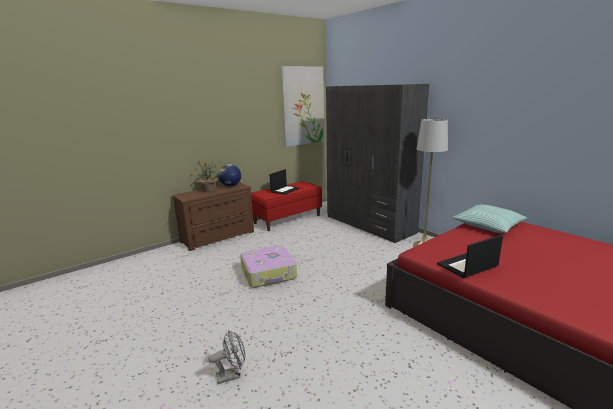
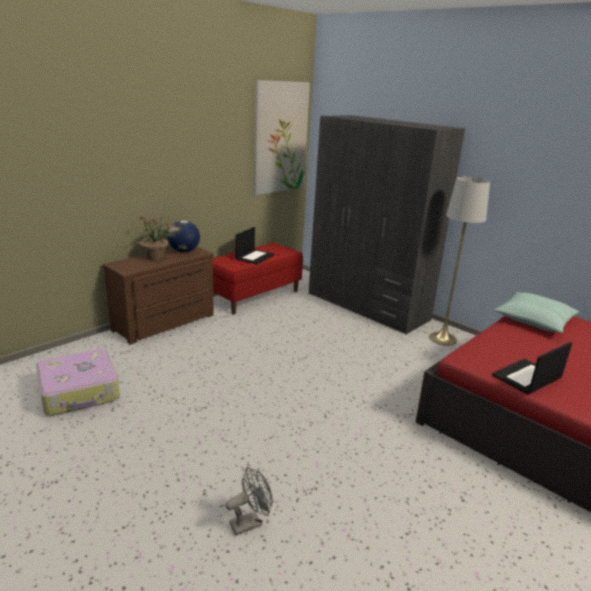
camera: 10 degrees left, 5 degrees up
(269, 273) = (254, 378): suitcase -> suitcase (80, 392)

